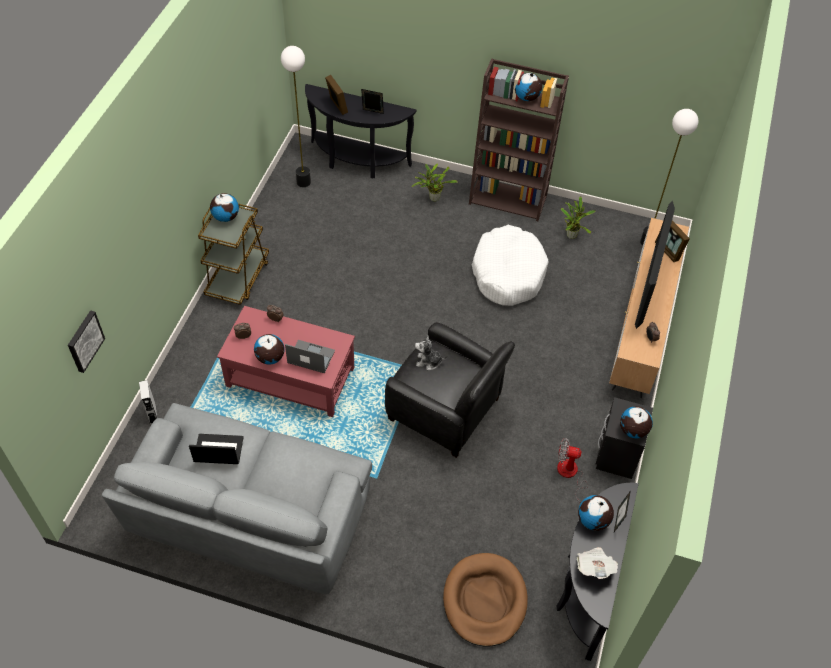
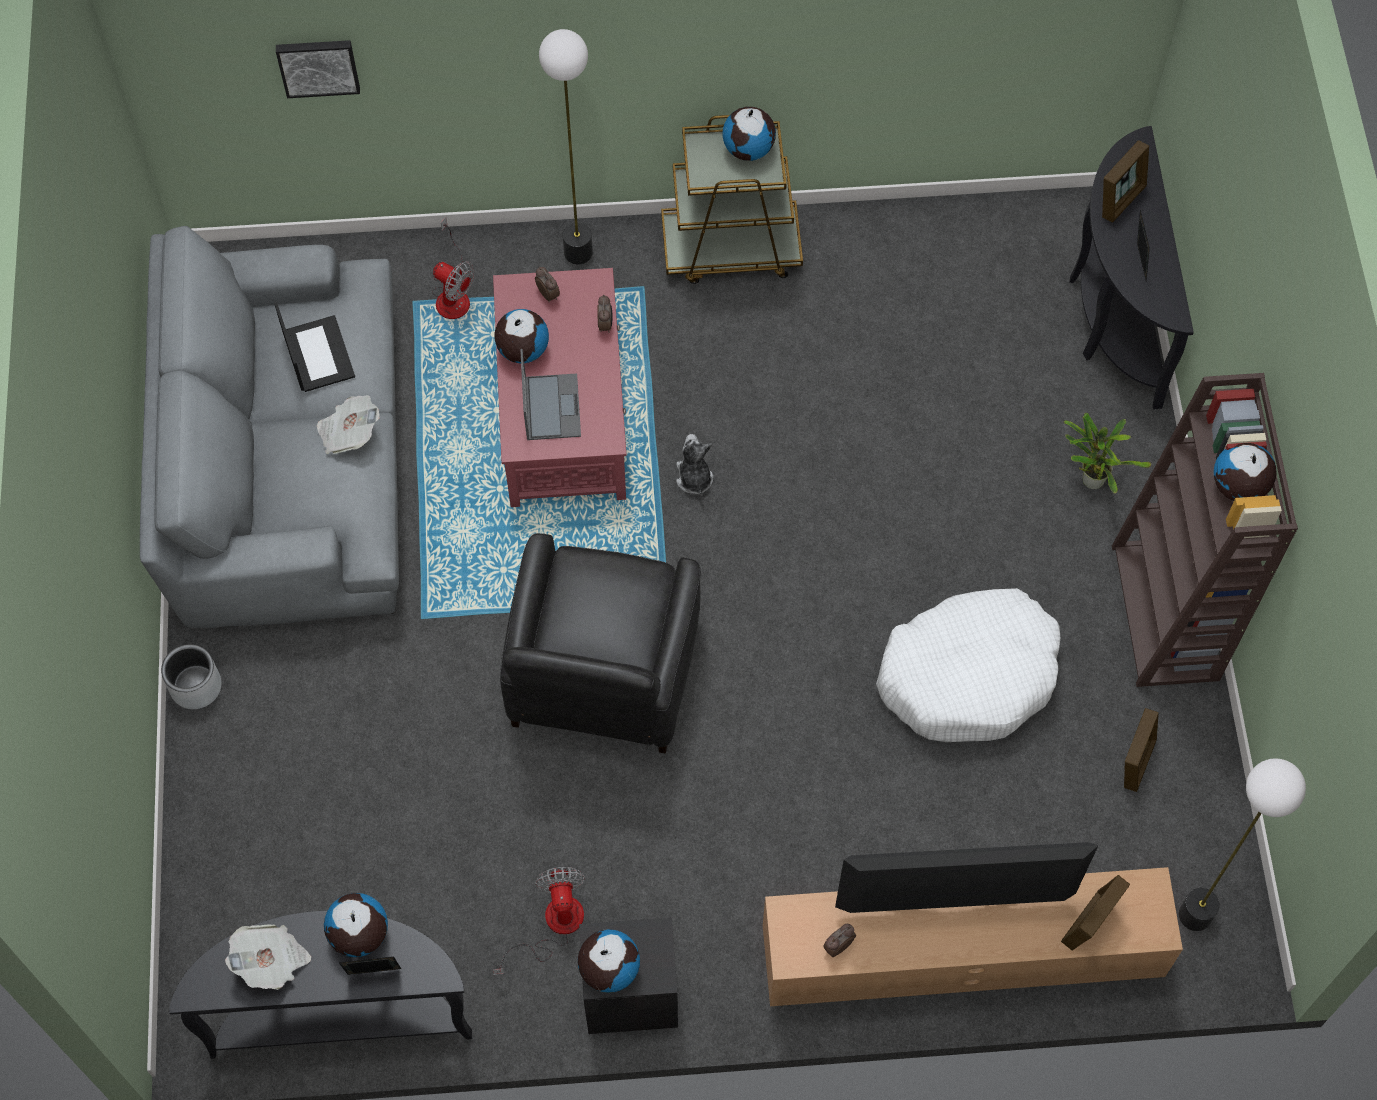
camera: 70 degrees right, 10 degrees up
(152, 414) = (408, 255): grey speaker -> none
(189, 401) = (452, 294): none -> fan
(277, 450) = (349, 433): none -> newspaper
(303, 182) = (1009, 251): floor lamp -> floor lamp (578, 252)
(365, 603) = (195, 686): none -> grey planter
(429, 361) = (618, 586): plush toy -> plush toy (694, 477)
(484, 601) = (260, 861): brown dog bed -> none
(572, 234) = (1135, 761): potted plant -> picture frame

